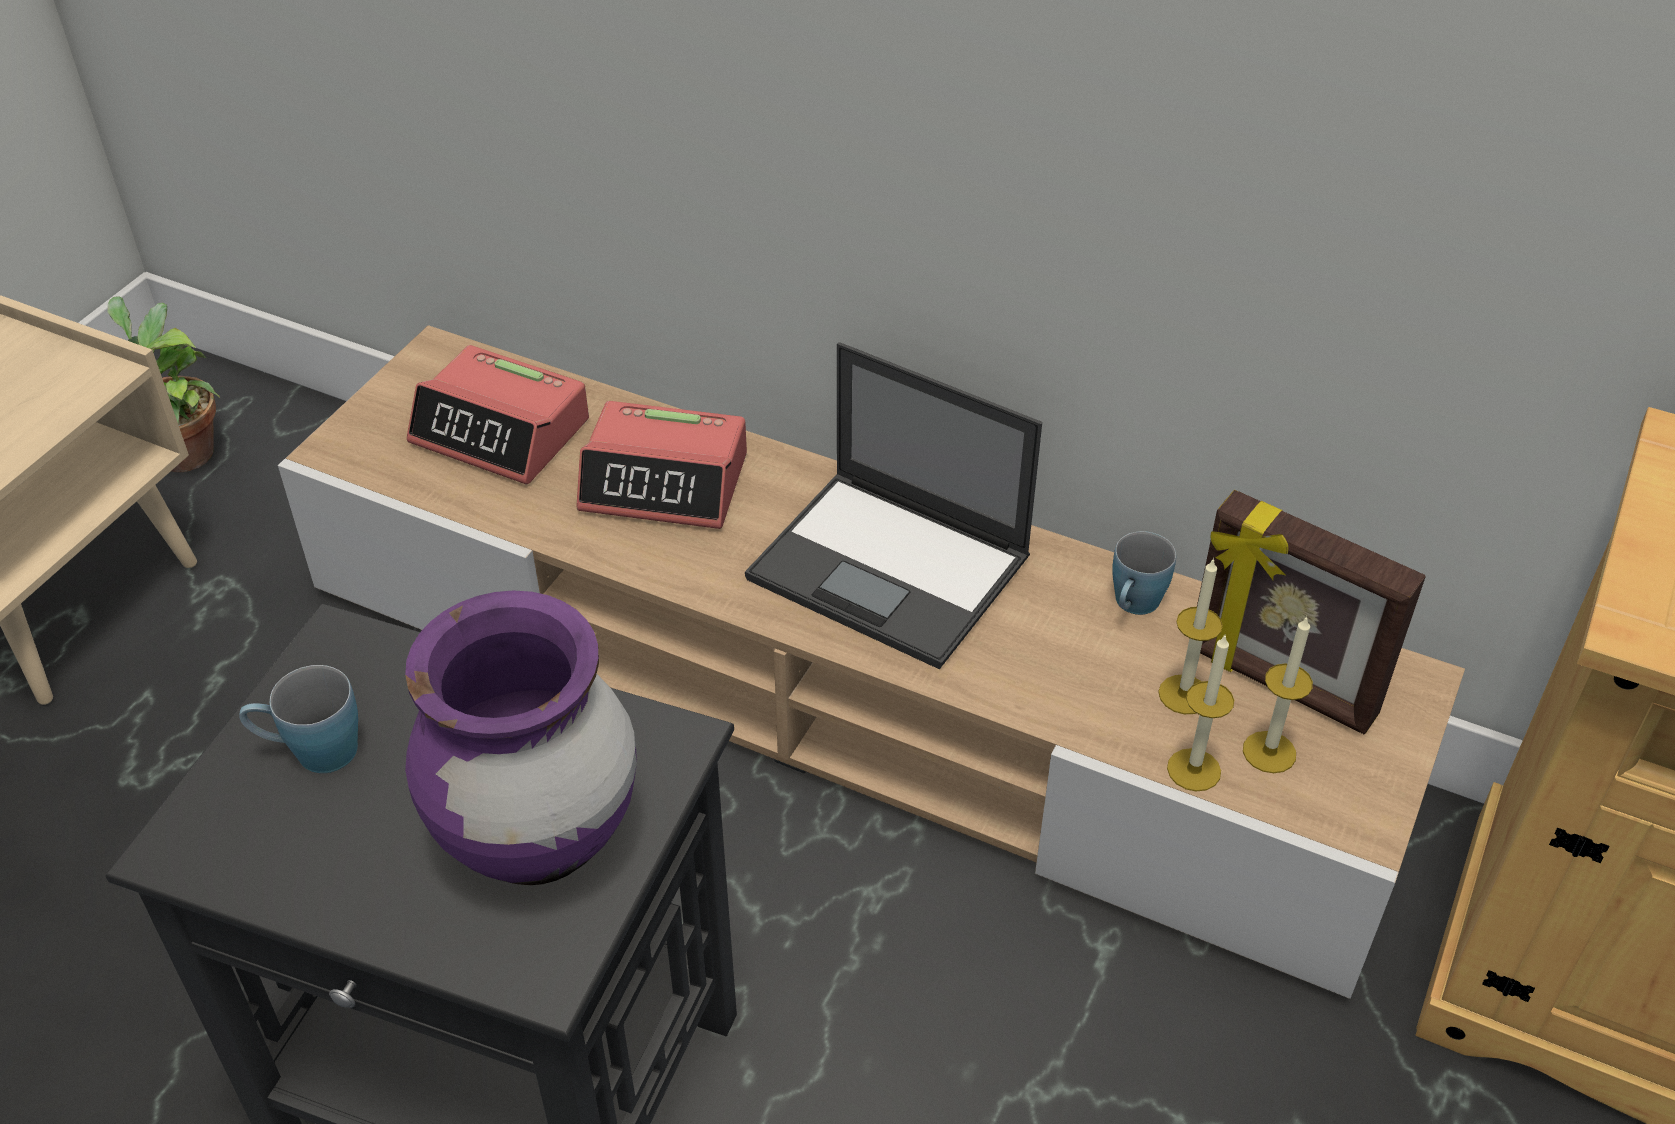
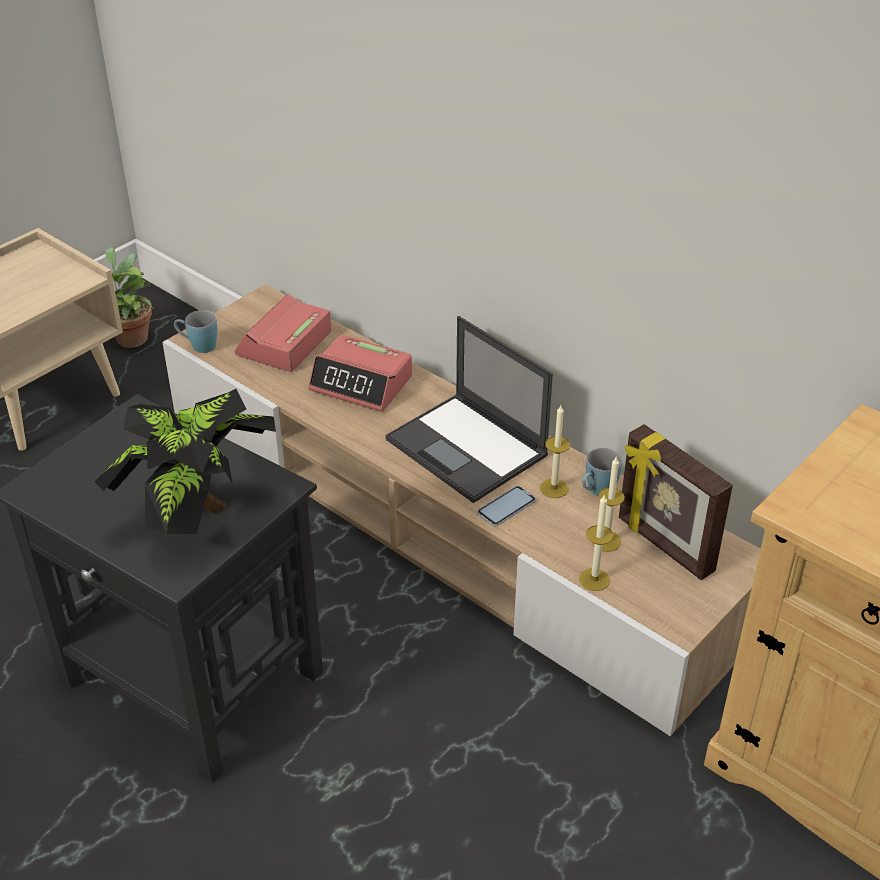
camera: 15 degrees right, 5 degrees down
(311, 752) = (106, 459): blue mug -> blue mug (198, 346)
(501, 432) = (284, 344): alarm clock -> alarm clock turned 75 degrees clockwise
(538, 837) = (198, 516): purple vase -> potted plant
(998, 666) = (506, 507): none -> phone
(1269, 752) = (642, 579): candle -> candle (554, 488)

